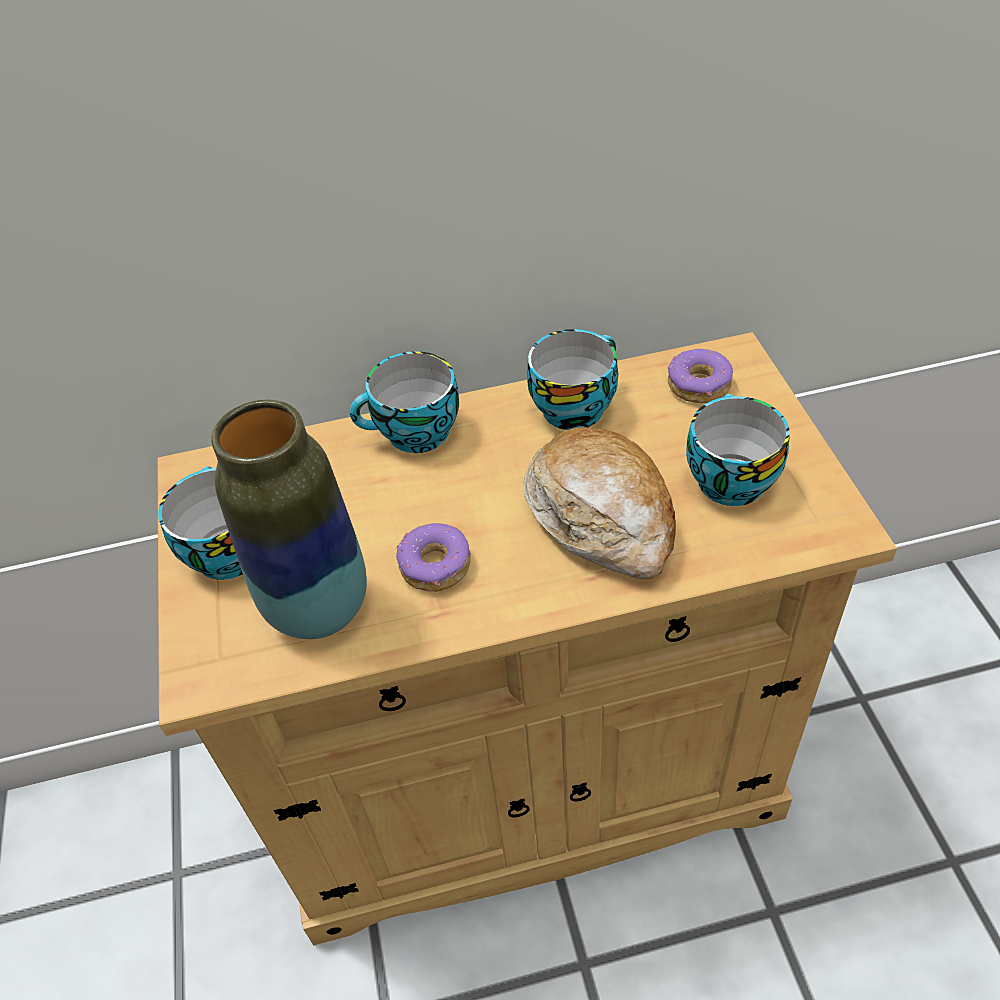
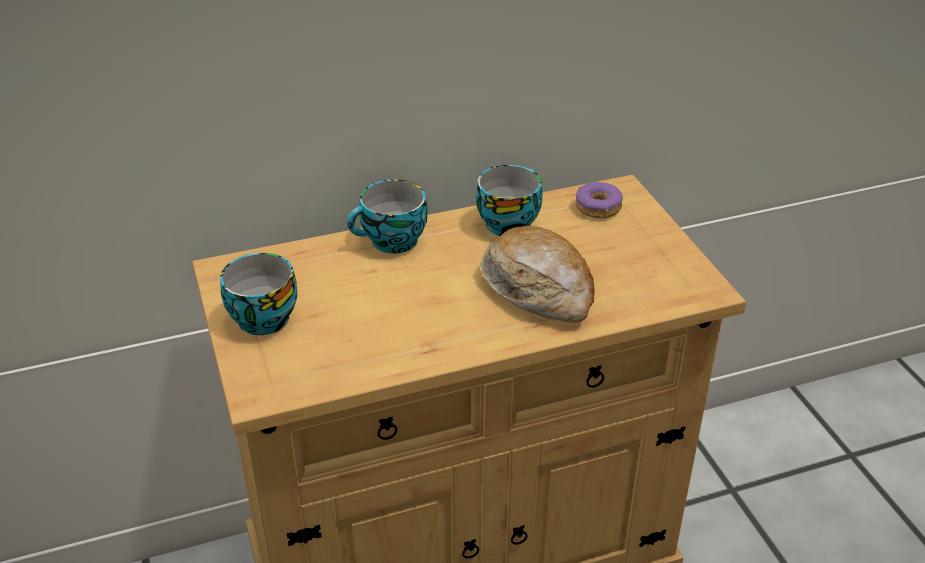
camera: 10 degrees left, 10 degrees down
(319, 608) = (339, 350): vase -> none
(435, 566) = (421, 322): donut -> none
(727, 478) = (625, 263): cup -> none

